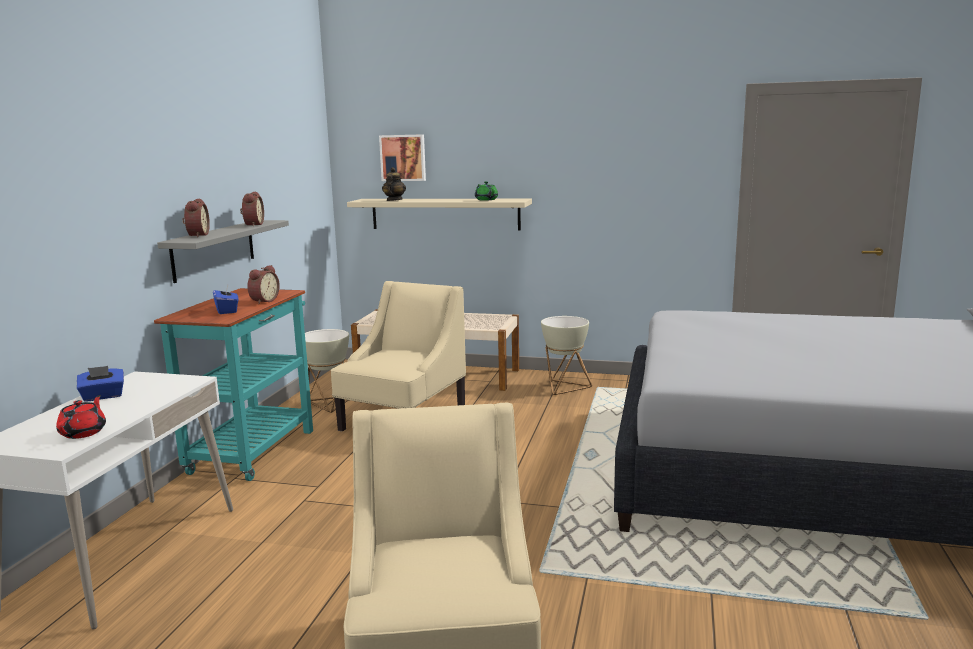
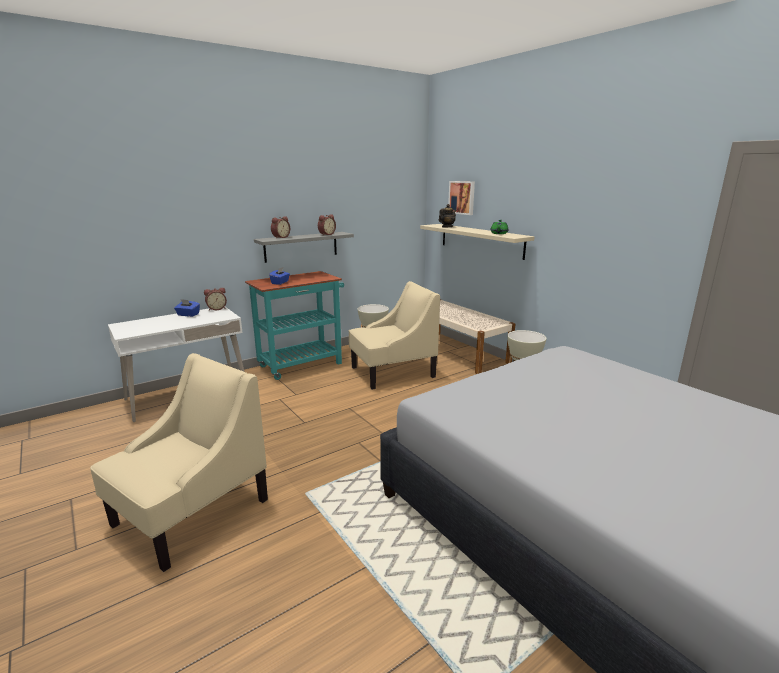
camera: 40 degrees right, 5 degrees up
(84, 432) = (146, 329): red teapot -> none
(263, 301) = (307, 280): alarm clock -> alarm clock (216, 309)

